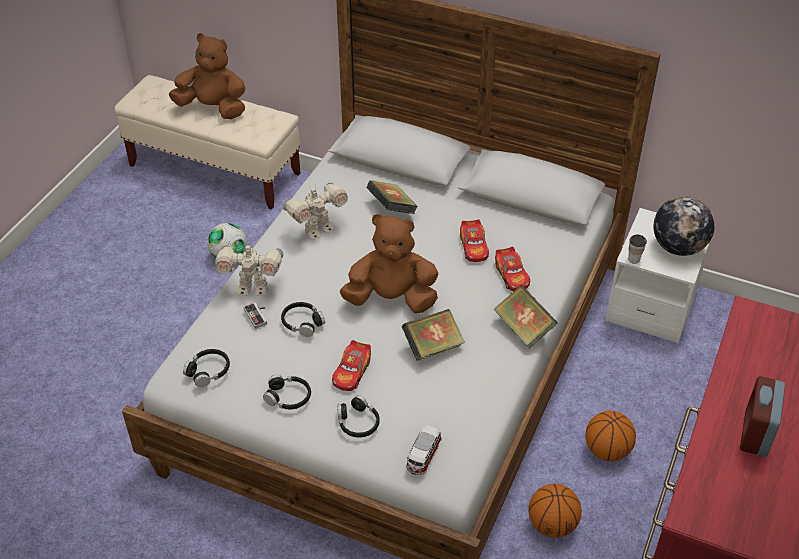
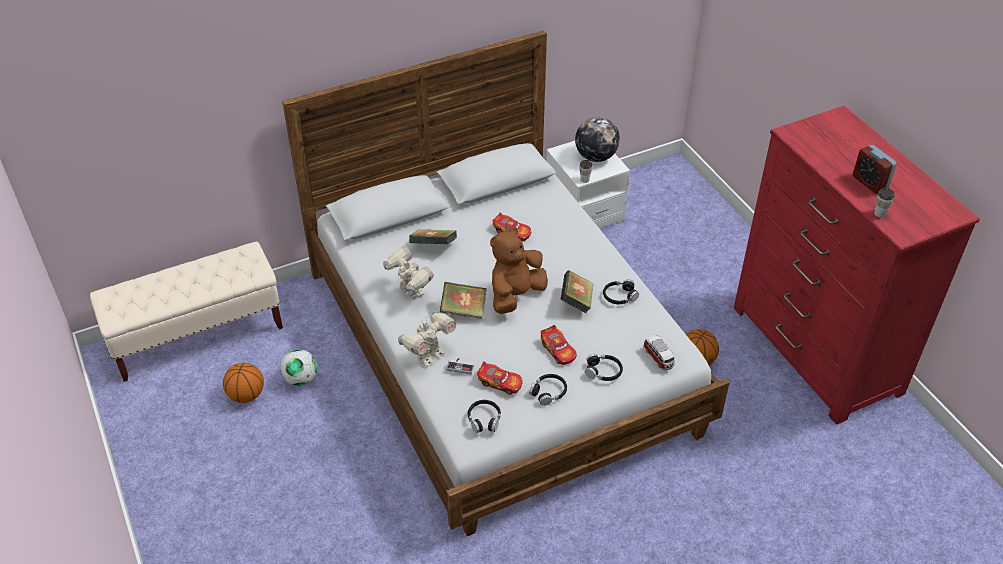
camera: 50 degrees left, 0 degrees up
(213, 108) = (188, 278): brown plush toy -> none
(302, 323) = (492, 348): black headphones -> black headphones (619, 296)
(318, 230) = (410, 292): toy robot -> toy robot turned 45 degrees counterclockwise
(512, 275) = (555, 231): toy car -> toy car (500, 382)
(523, 328) = (604, 254): book -> book (463, 310)
(607, 450) = (668, 303): basketball -> basketball (246, 395)
(706, 472) = (880, 213): none -> cup

